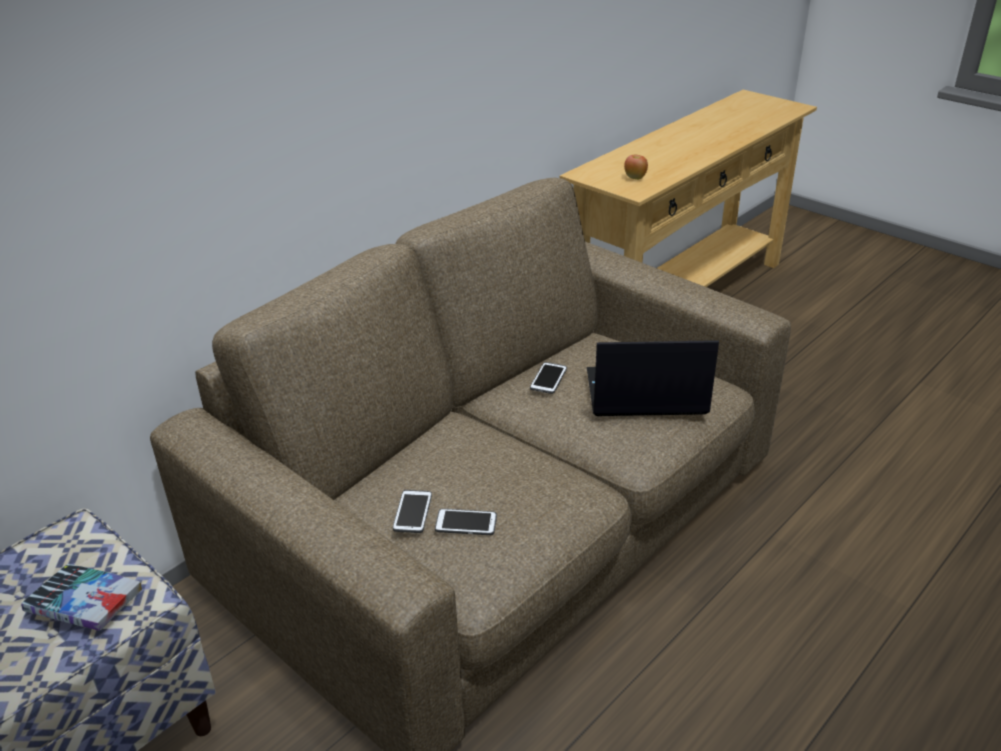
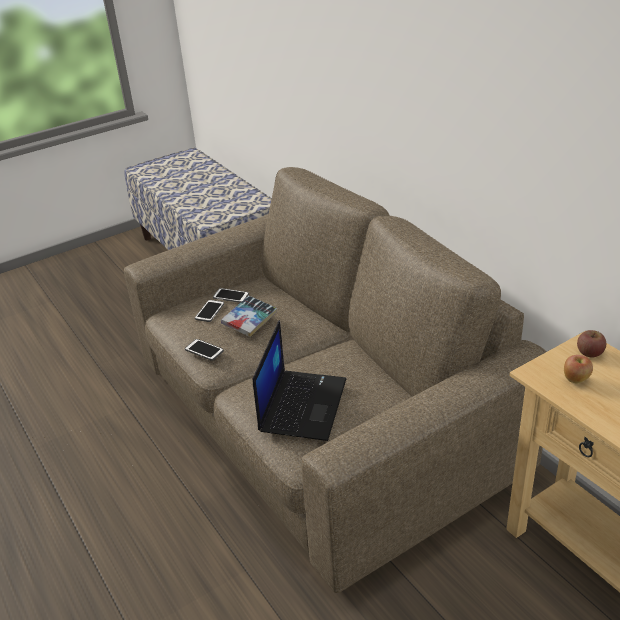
camera: 105 degrees right, 0 degrees up
(85, 603) = (213, 210): book -> book (250, 320)
(548, 379) = (349, 365): phone -> phone (204, 350)
(594, 173) = (589, 353): none -> apple

